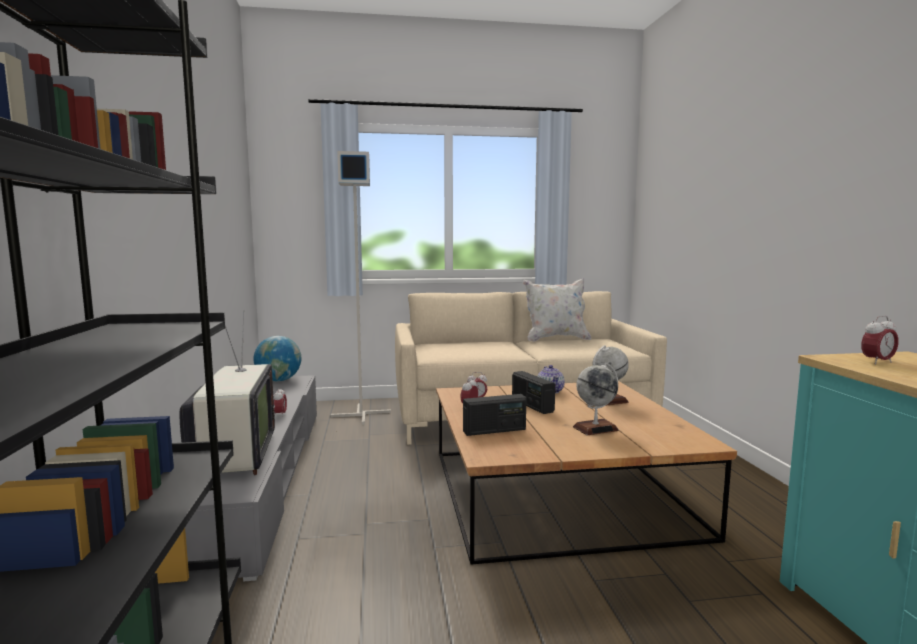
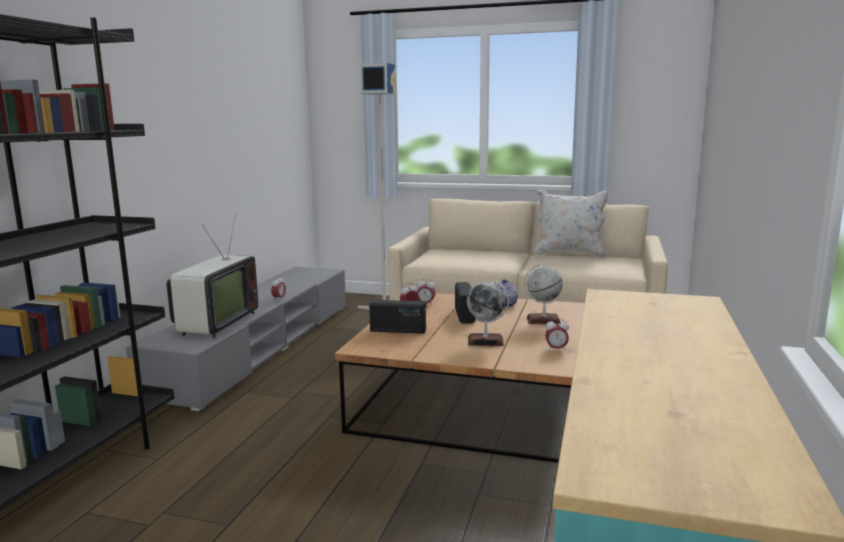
camera: 25 degrees right, 5 degrees up
(279, 380) = (311, 271): globe -> none
(877, 362) = (635, 302): alarm clock -> alarm clock (556, 349)

